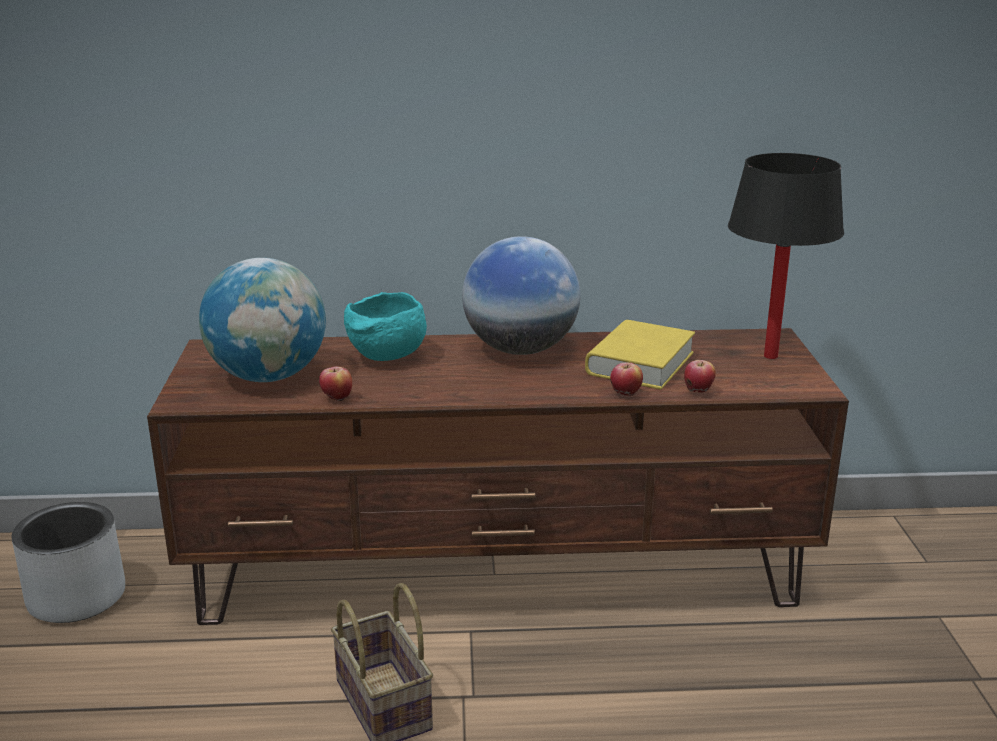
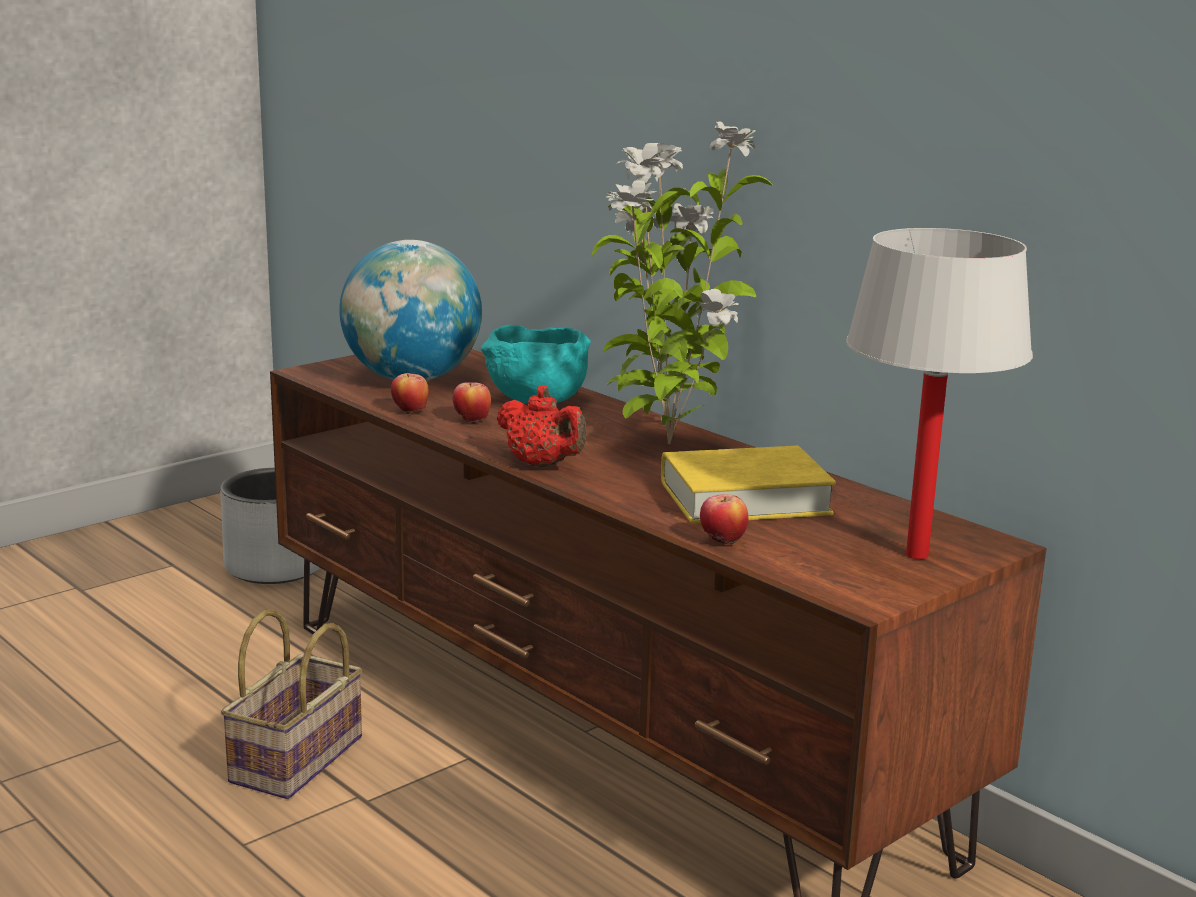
camera: 50 degrees right, 5 degrees down
(507, 394) = (542, 465): none -> red teapot
(520, 350) = (666, 442): globe -> potted plant
(625, 394) = (643, 511): apple -> apple (471, 421)
(770, 356) = (916, 555): black table lamp -> white table lamp

